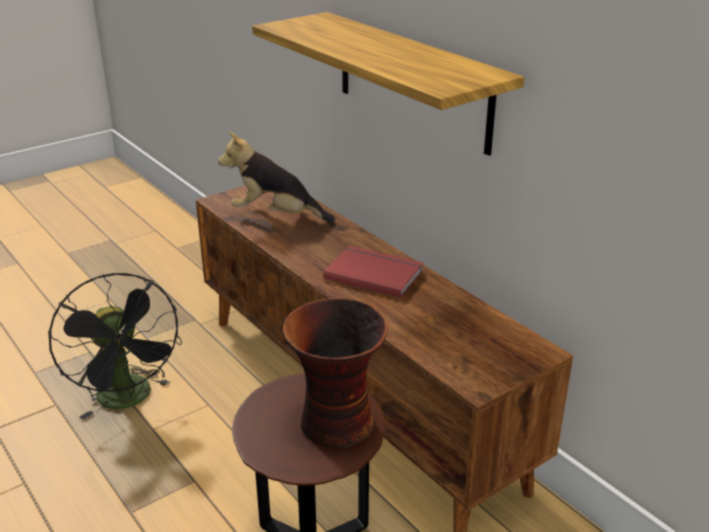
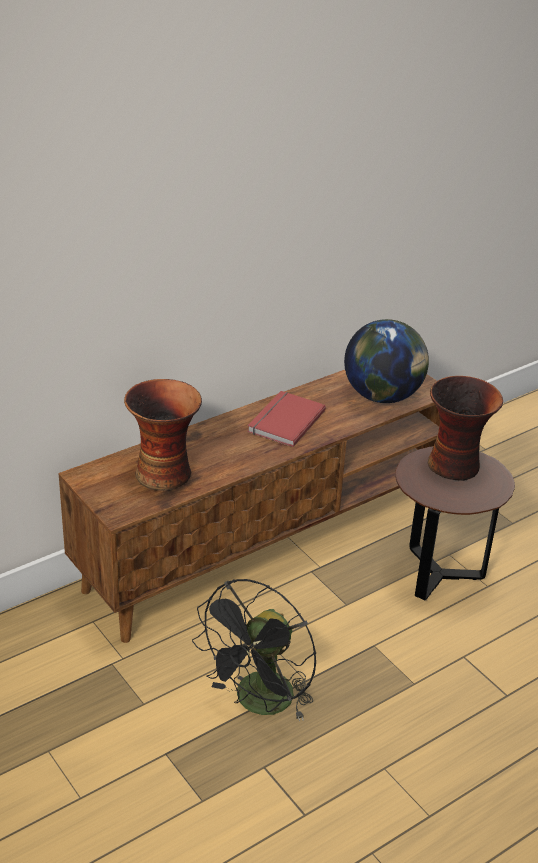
camera: 90 degrees left, 5 degrees up
(129, 400) = (259, 704): black fan -> black fan turned 150 degrees clockwise
(276, 216) = (164, 472): plush toy -> vase
(412, 81) = (241, 264): shelf -> none
(448, 341) = (383, 396): none -> globe

